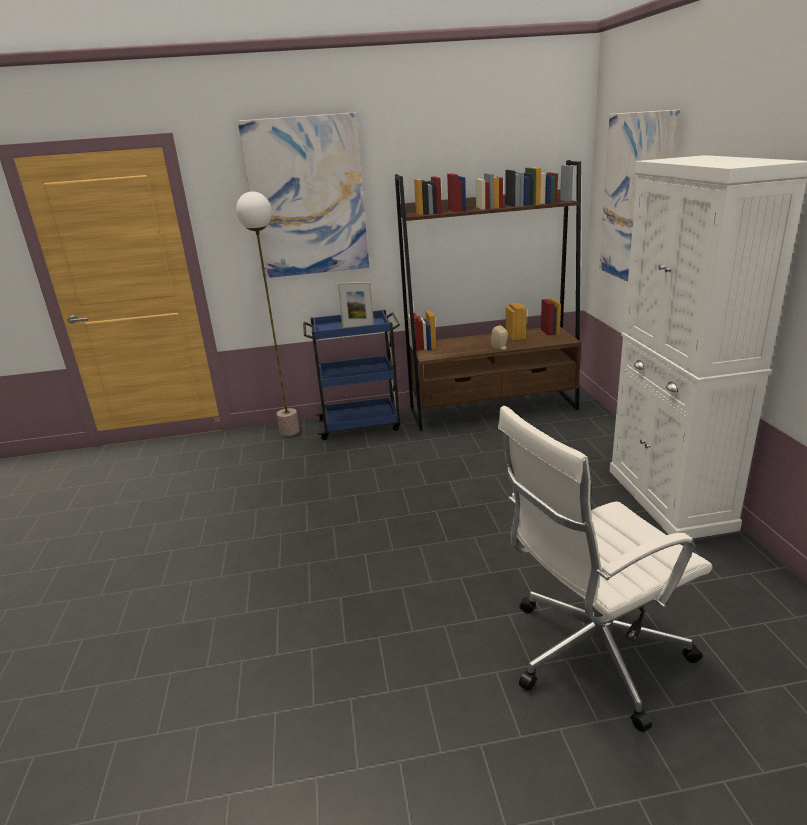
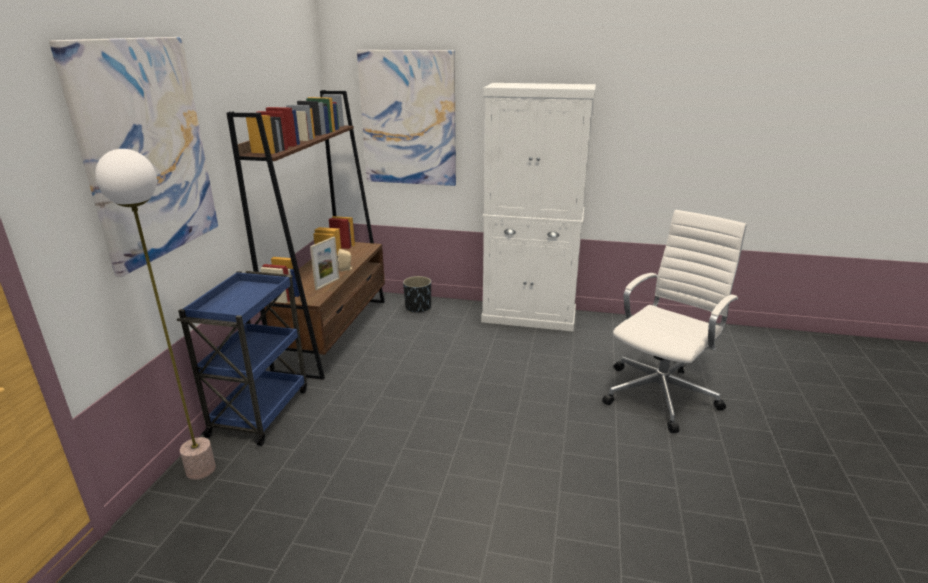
camera: 70 degrees left, 0 degrees up
(358, 327) = (249, 296): picture frame -> picture frame (327, 284)
(591, 428) = (418, 307): none -> black planter
(592, 654) = (661, 393): white office chair -> white office chair turned 135 degrees counterclockwise

